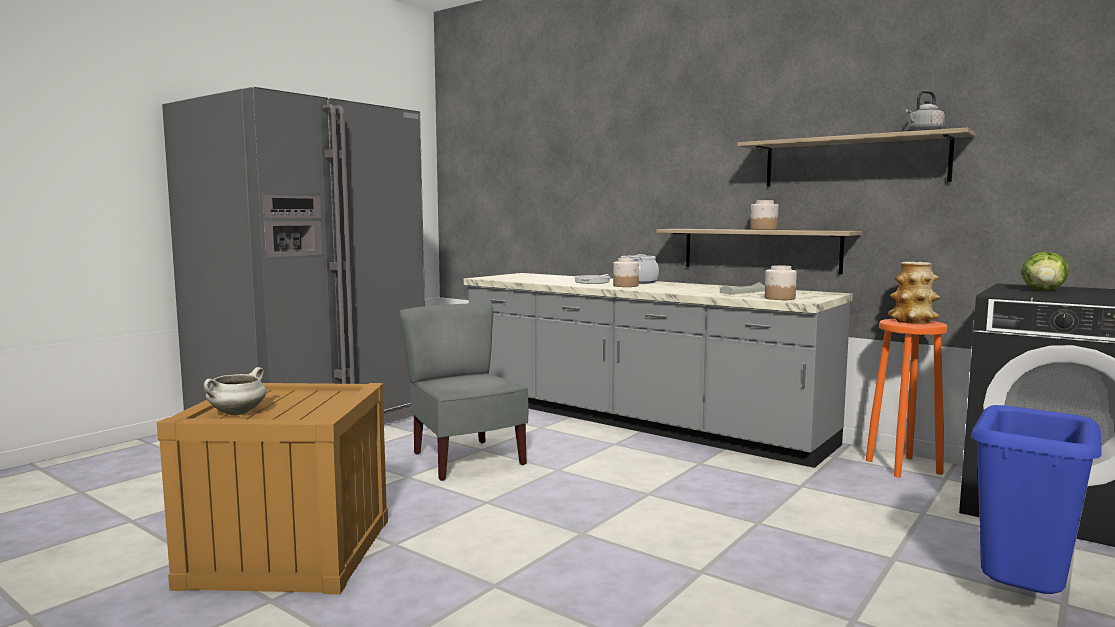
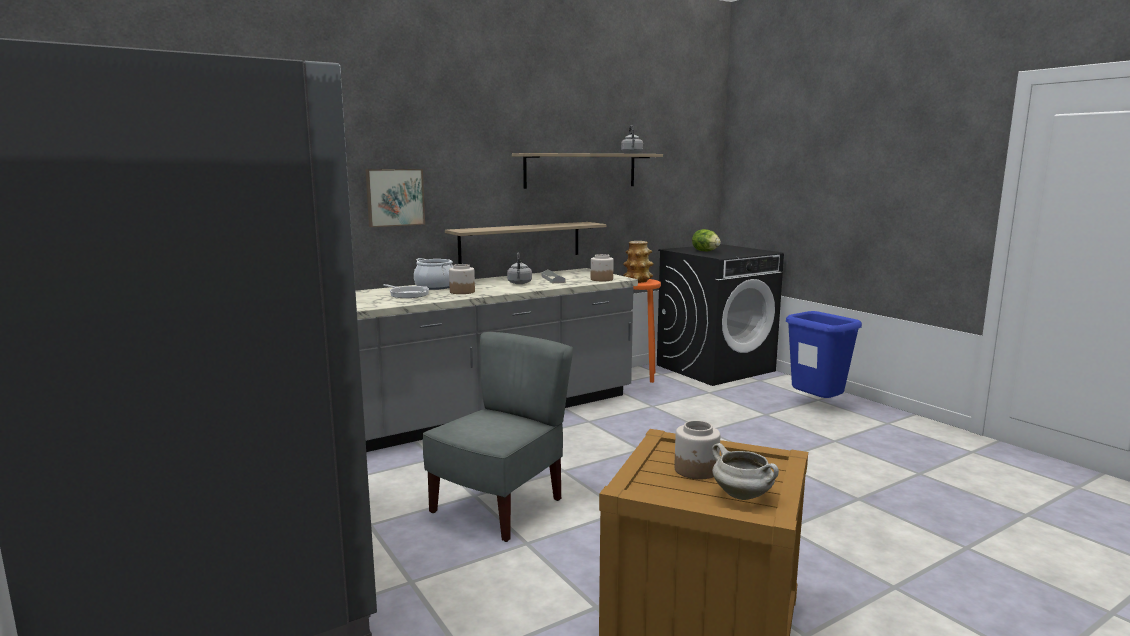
camera: 70 degrees left, 5 degrees up
(466, 459) = (499, 507): grey chair -> grey chair turned 135 degrees clockwise
(631, 195) = (394, 197): none -> picture
(698, 289) = (519, 283): none -> grey kettle
(763, 229) = (534, 225): jar -> jar (696, 470)

